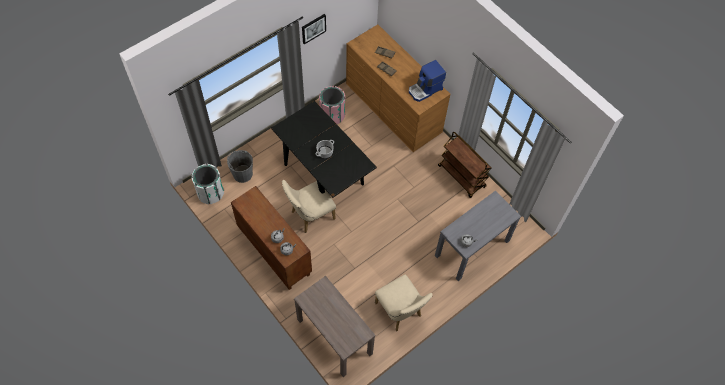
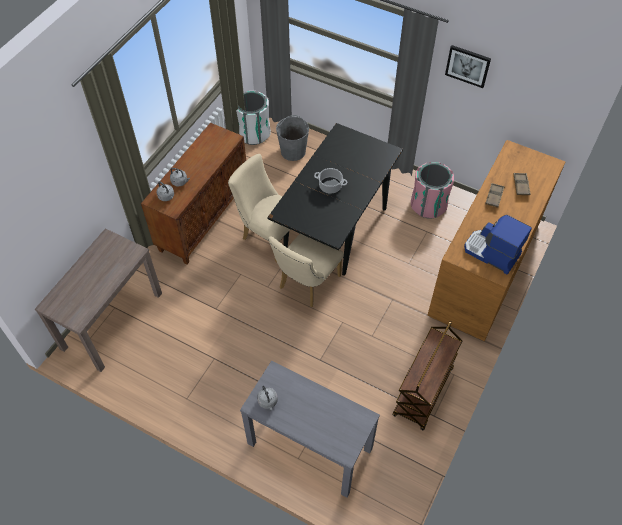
camera: 70 degrees right, 5 degrees down
(400, 312) = (171, 384): beige chair -> beige chair (306, 284)

